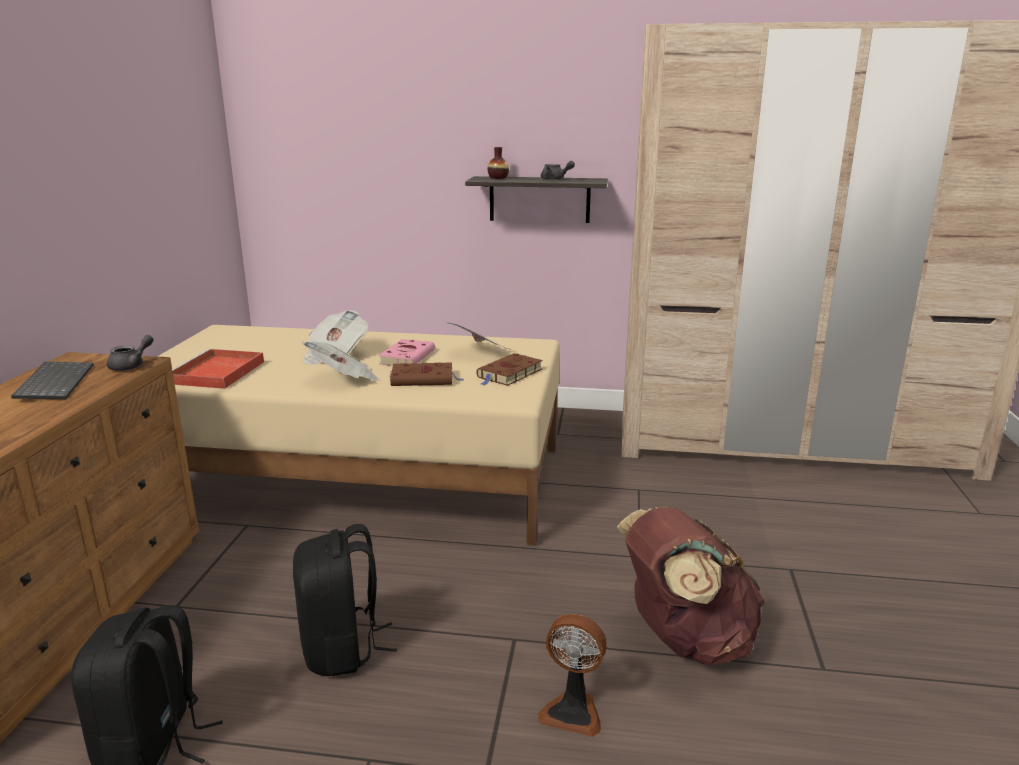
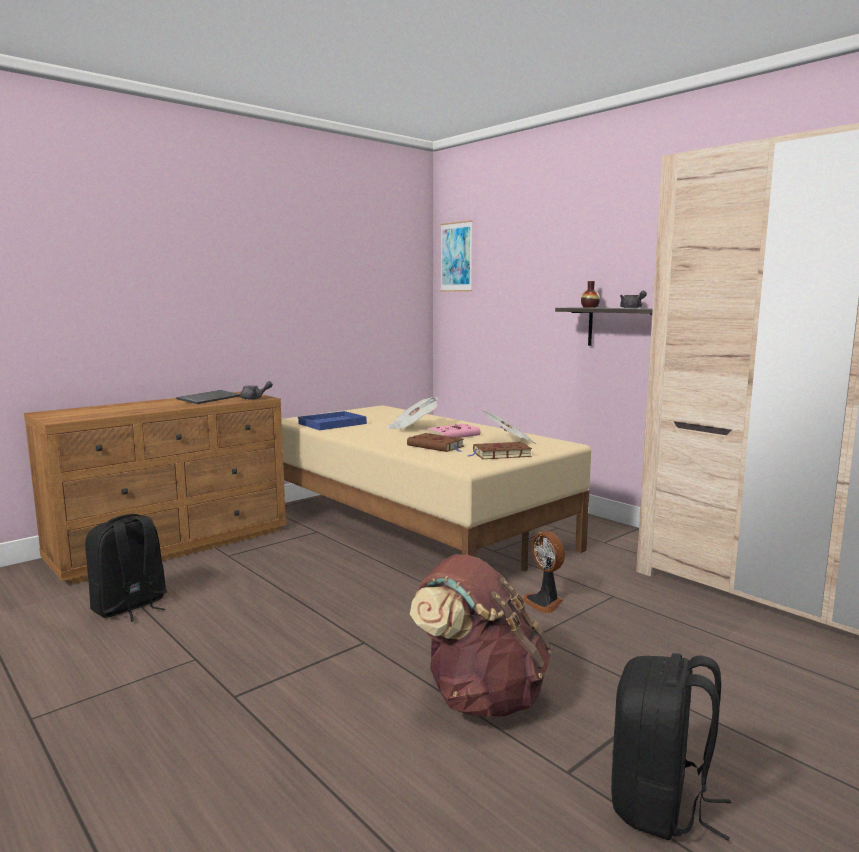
camera: 40 degrees right, 10 degrees down
(216, 373) = (331, 424): red tray -> blue tray
(270, 105) = (456, 257): none -> picture
(342, 649) = (266, 605): black backpack -> black backpack (660, 805)
(344, 379) = (389, 438): newspaper -> none
(573, 711) = (332, 695): fan -> fan (544, 602)

